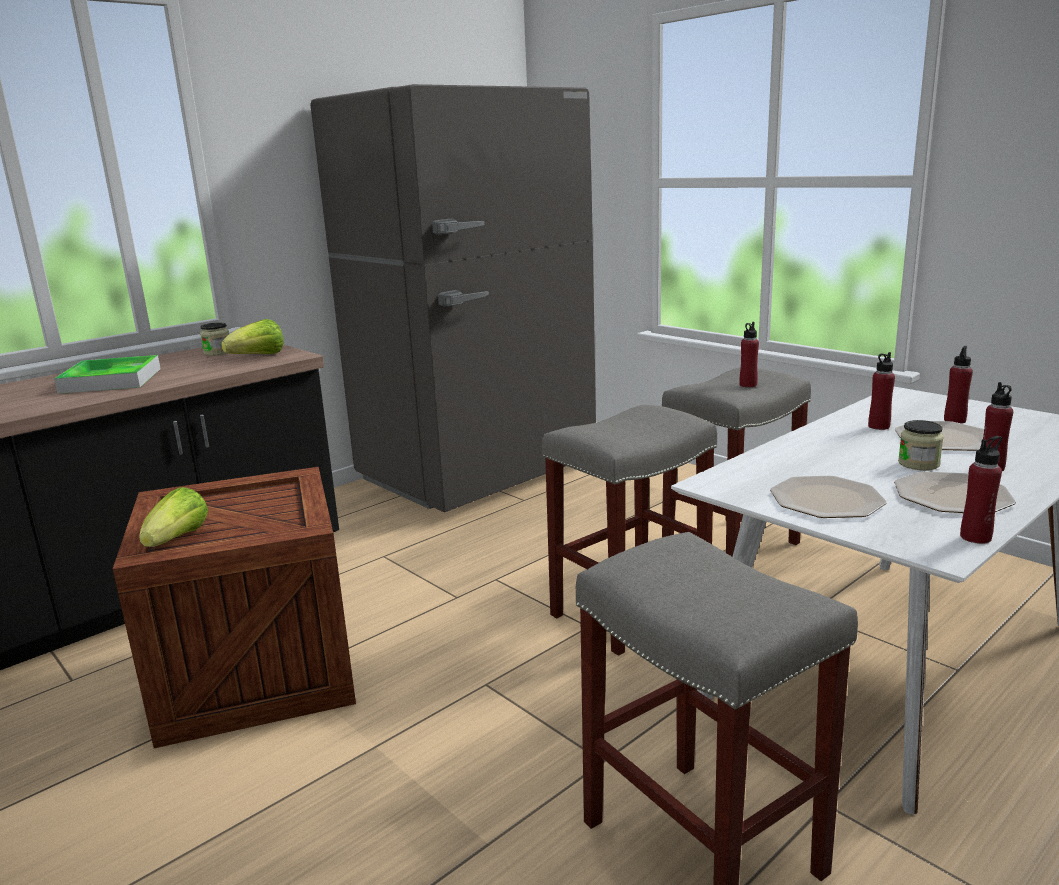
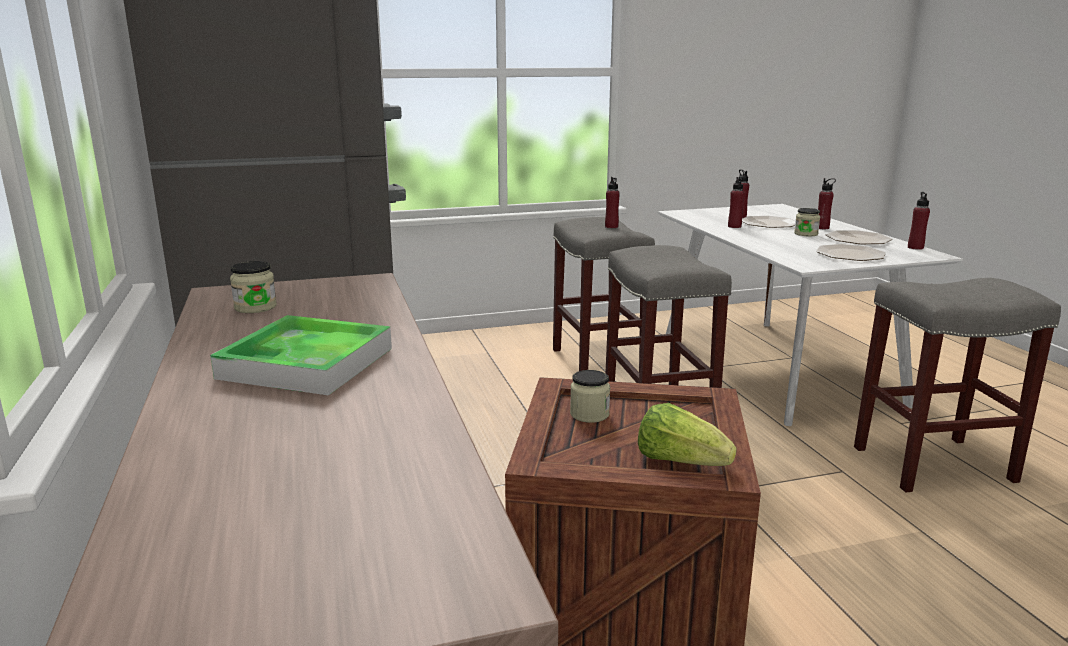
camera: 65 degrees left, 0 degrees up
(258, 356) = (333, 293): lettuce -> none
(260, 497) = (589, 414): none -> jar

